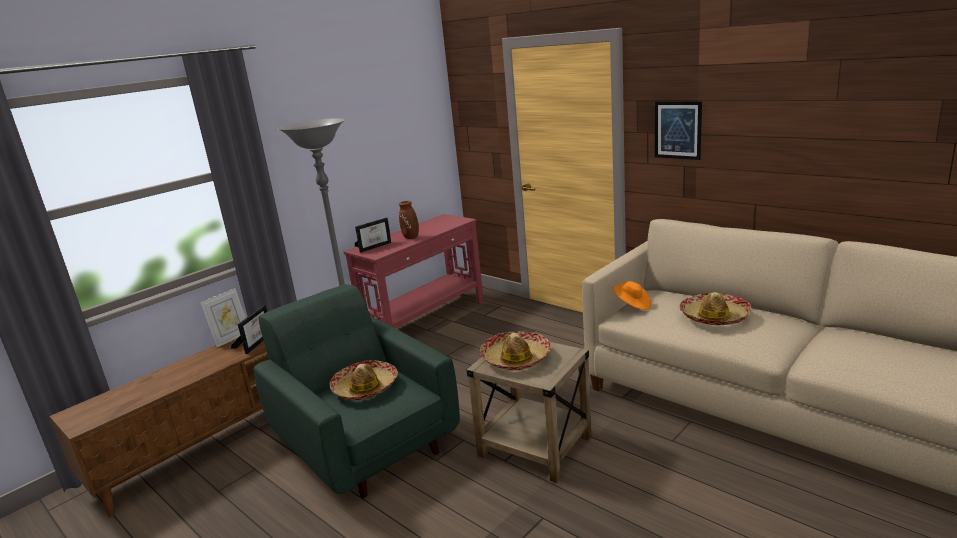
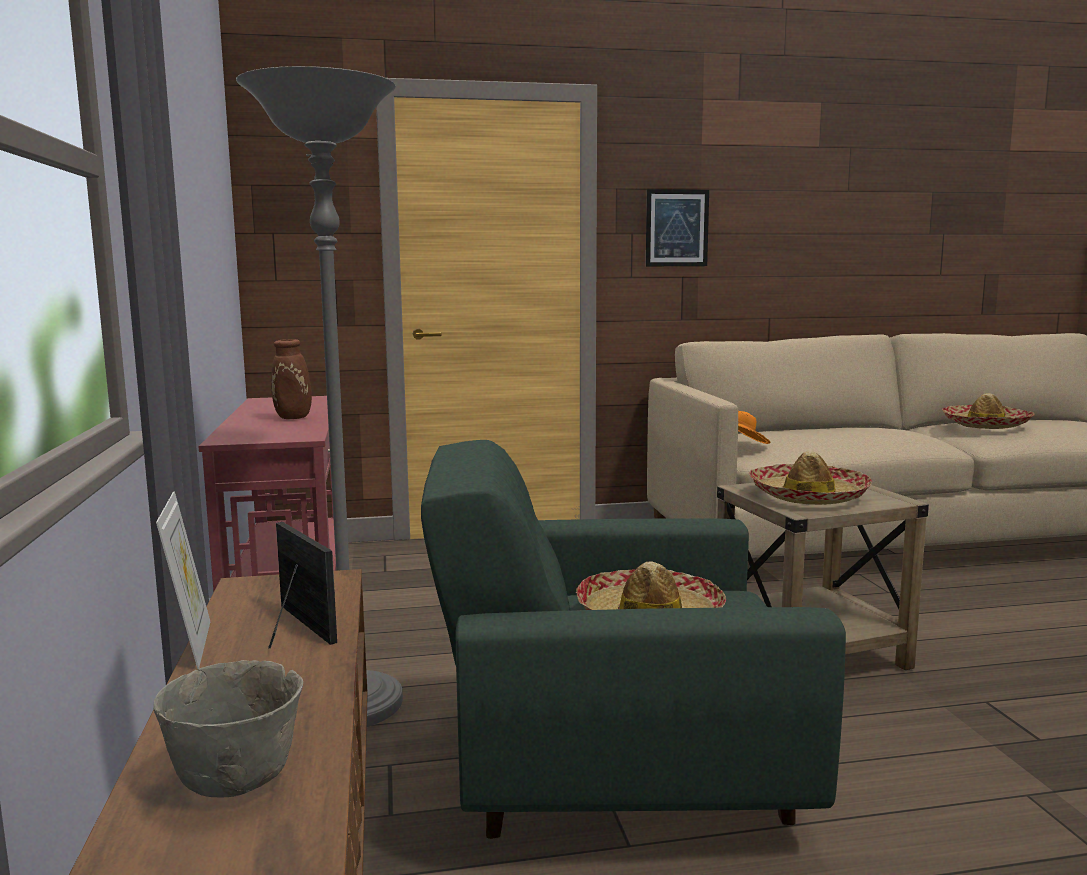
camera: 55 degrees left, 10 degrees down
(158, 383) = (239, 780): none -> grey bowl
(374, 246) = (253, 432): picture frame -> none
(714, 316) = (845, 432): hat -> hat (985, 425)

